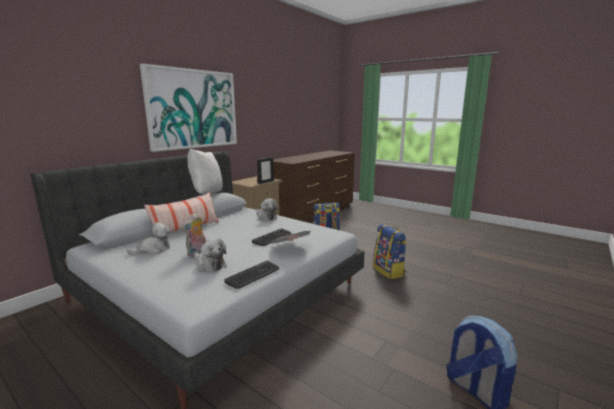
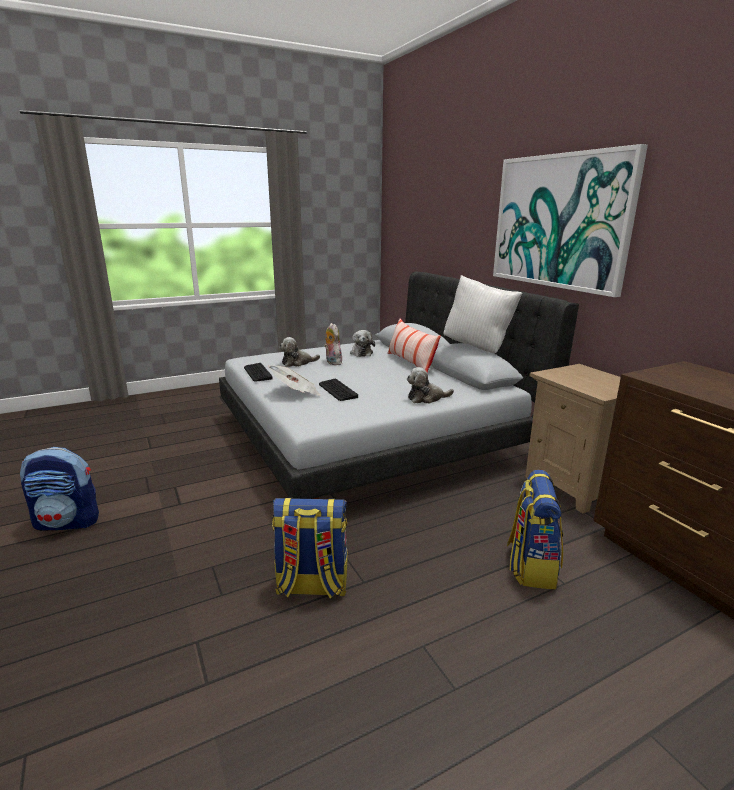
camera: 115 degrees right, 5 degrees up
(265, 182) = (574, 385): picture frame -> none

